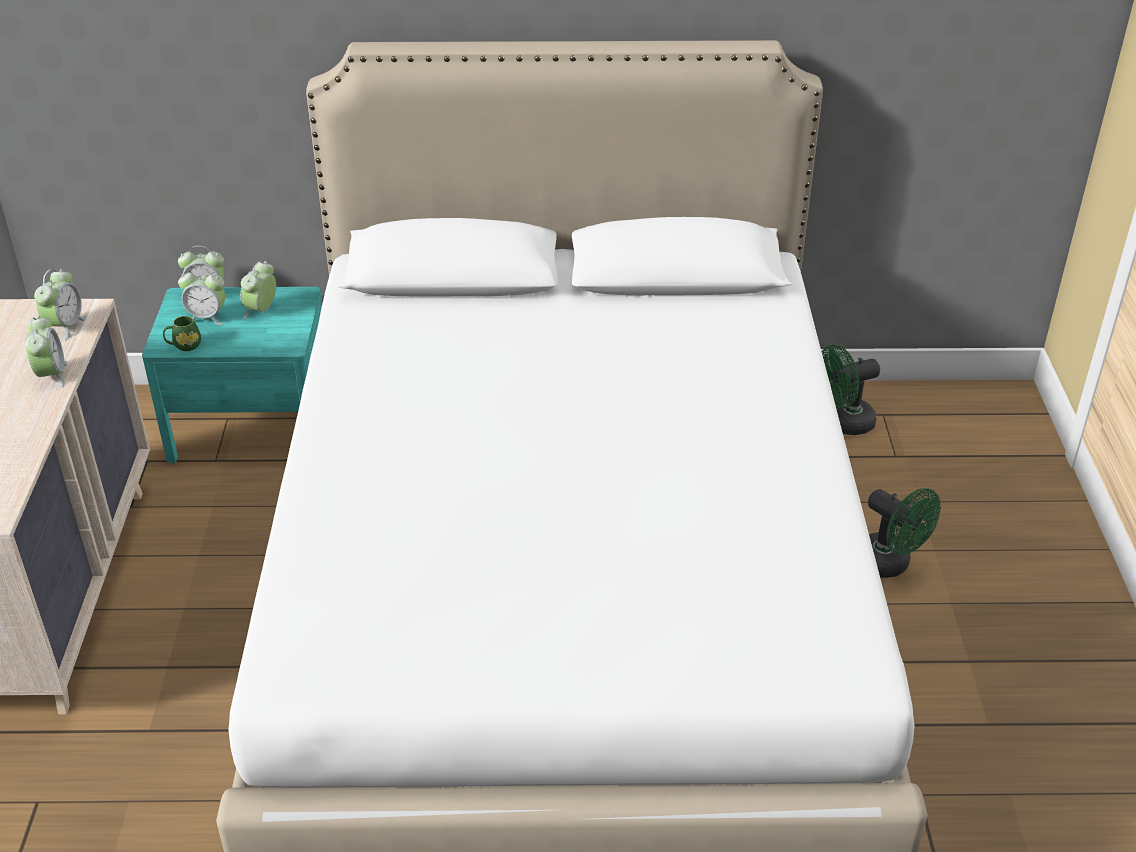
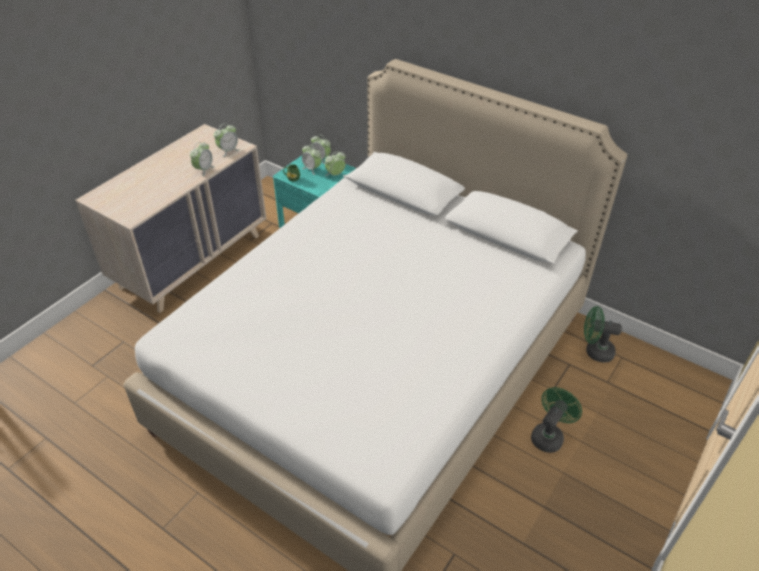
camera: 35 degrees right, 5 degrees up
(889, 564) = (549, 435): green fan -> green fan turned 135 degrees counterclockwise

